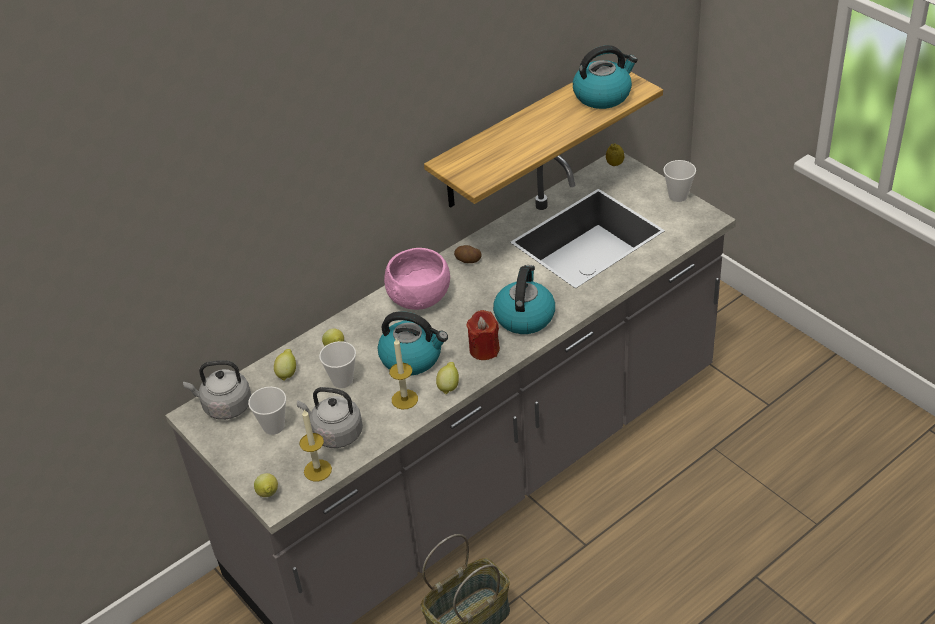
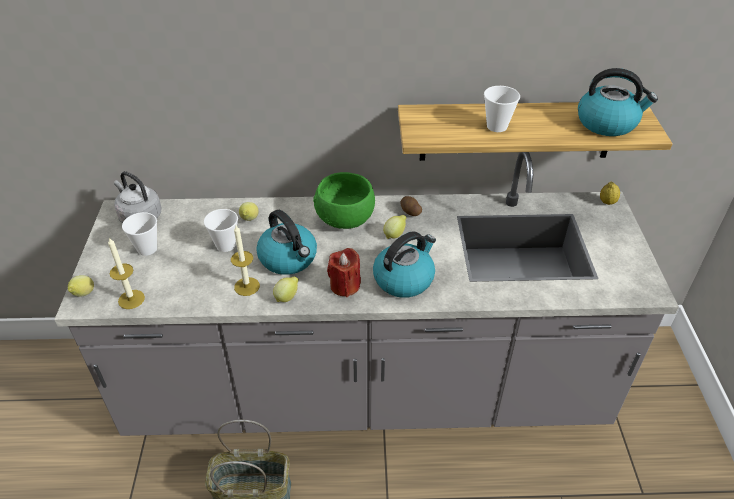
camera: 35 degrees right, 0 degrees up
(287, 373) = (201, 218): lemon -> lemon (395, 234)
(335, 433) = (174, 280): grey kettle -> none
(419, 298) = (345, 219): pink bowl -> green bowl
(678, 196) = (640, 257): cup -> cup (497, 126)

